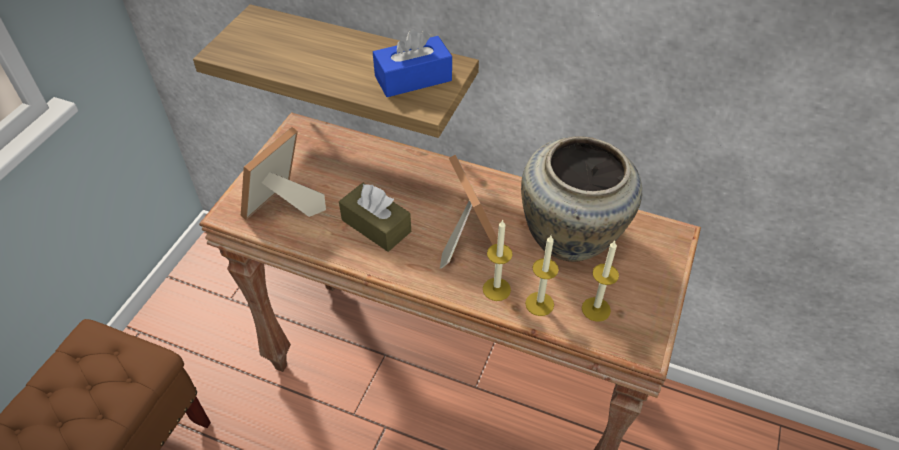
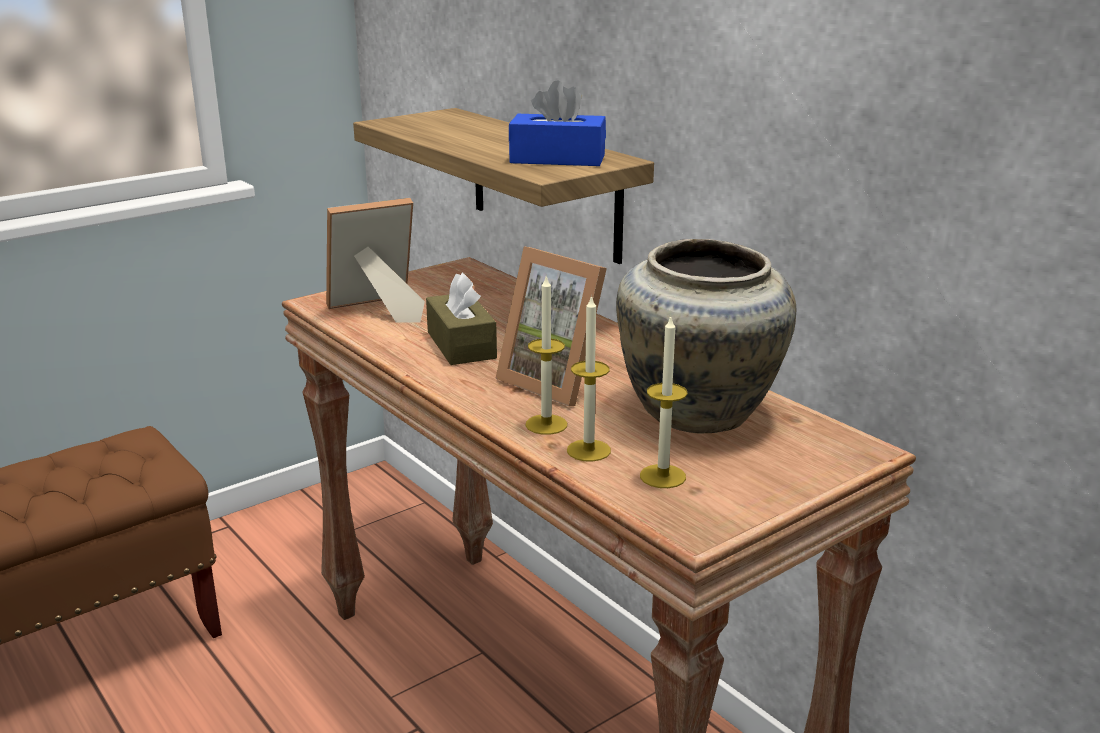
camera: 30 degrees right, 25 degrees down
(468, 240) = (557, 381): picture frame -> picture frame turned 120 degrees clockwise

